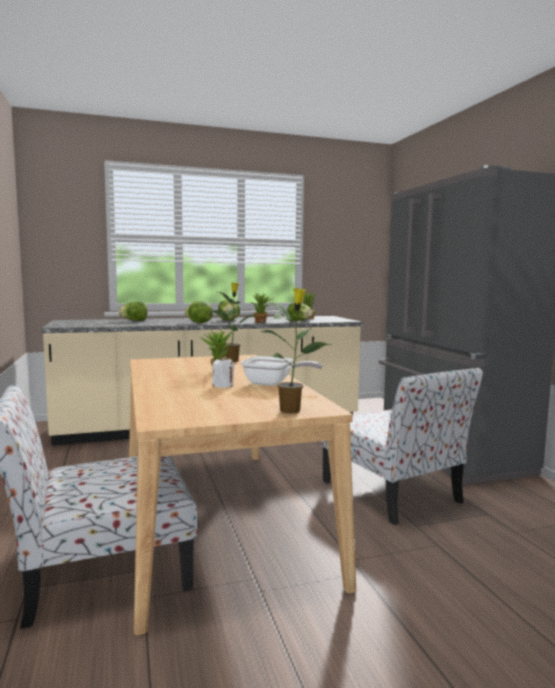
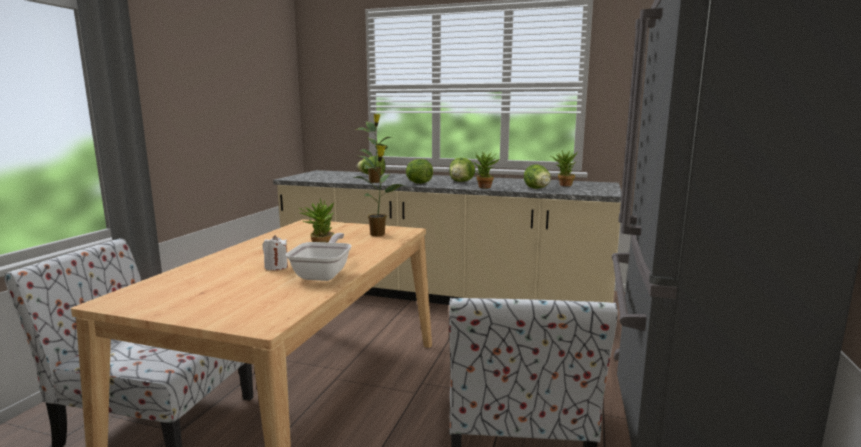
camera: 35 degrees right, 5 degrees up
(273, 384) = (324, 274): frying pan -> frying pan turned 135 degrees counterclockwise
(291, 410) = (234, 316): potted plant -> potted plant (375, 182)

